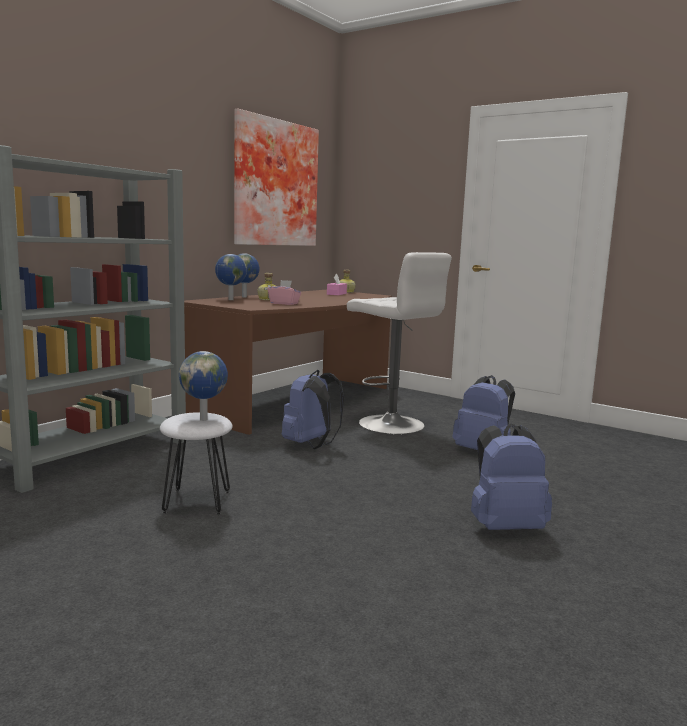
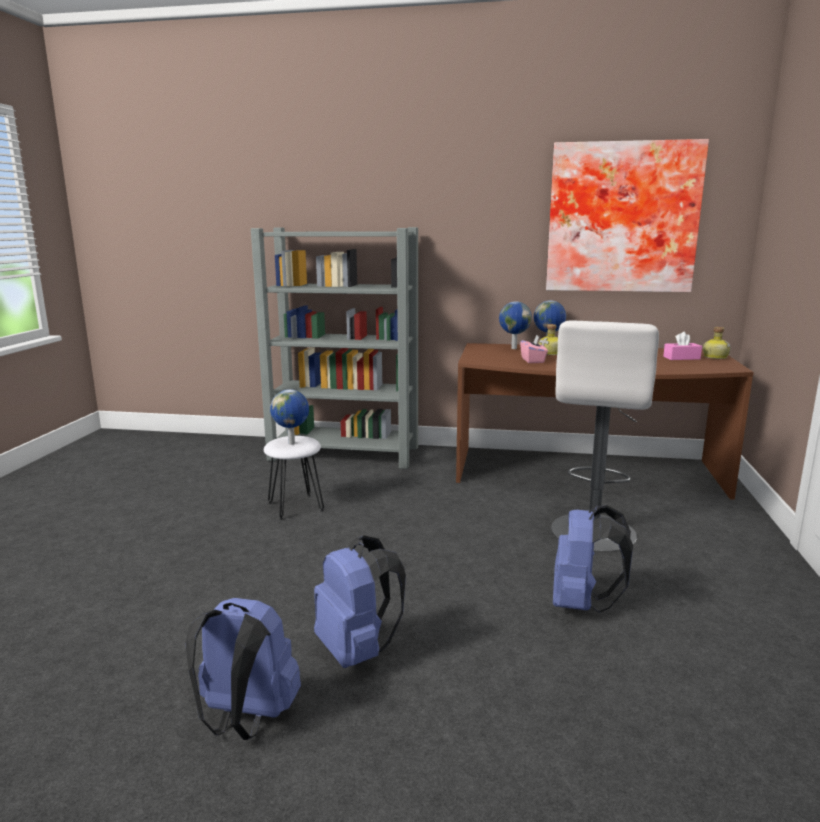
camera: 65 degrees right, 5 degrees up
(311, 445) = (466, 511): blue backpack -> blue backpack (245, 719)

